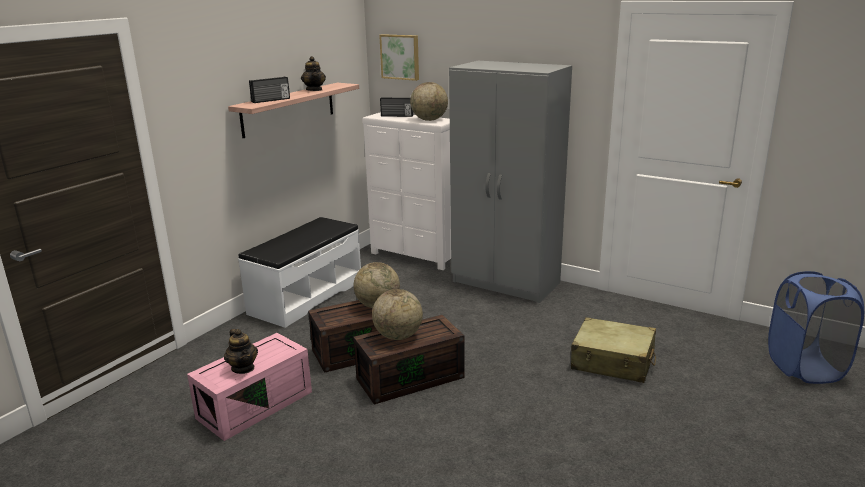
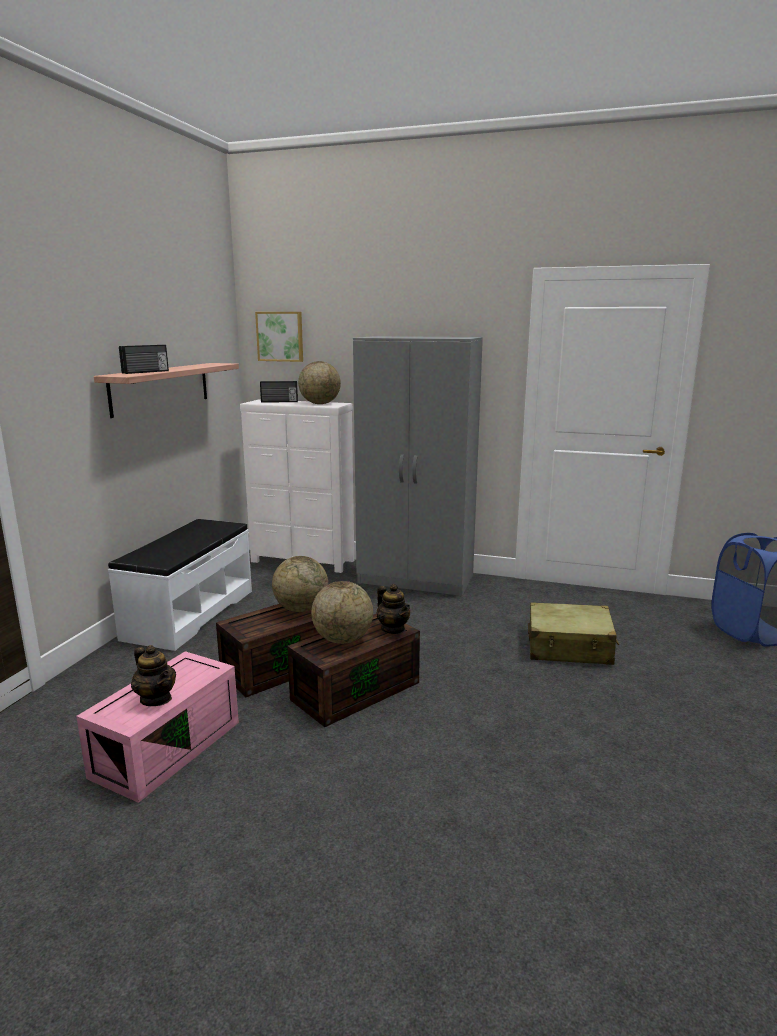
camera: 15 degrees left, 5 degrees down
(314, 90) = (191, 366): teapot -> teapot (393, 629)

